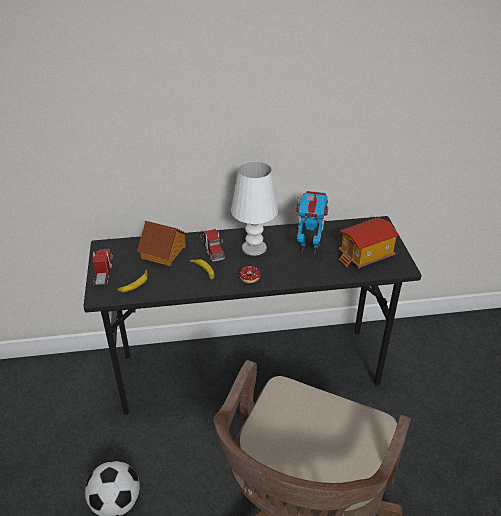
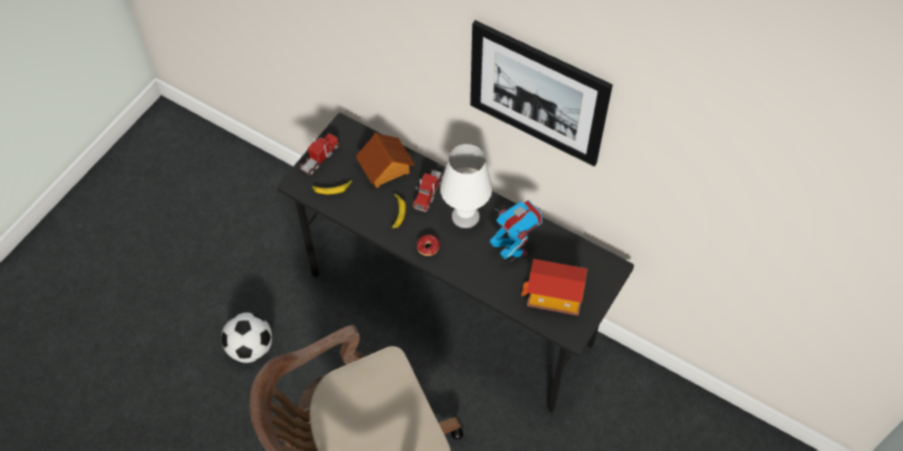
camera: 40 degrees right, 20 degrees up
(289, 79) = (537, 93): none -> picture

